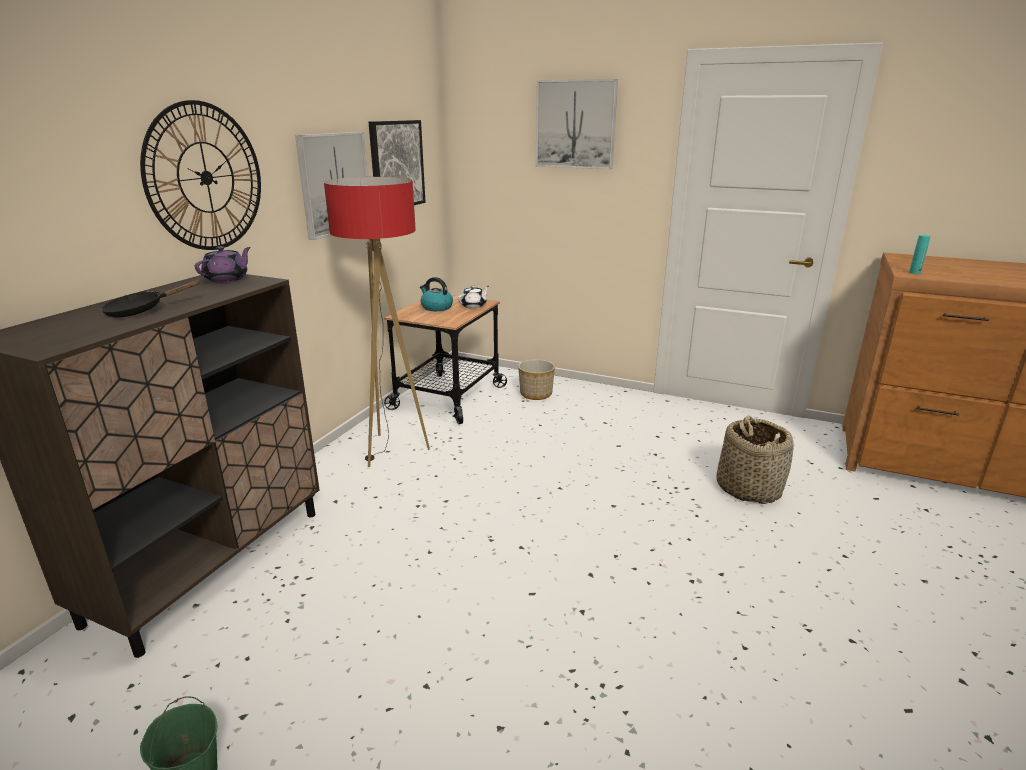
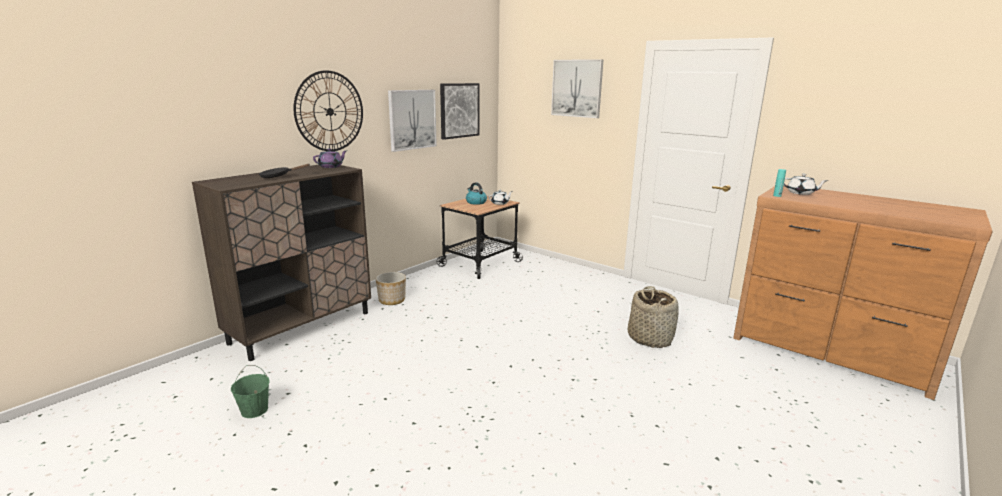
camera: 15 degrees right, 5 degrees down
(392, 450) = (428, 287): floor lamp -> none
(535, 394) = (539, 268): planter -> planter (392, 300)
(933, 266) = (801, 193): none -> white teapot

